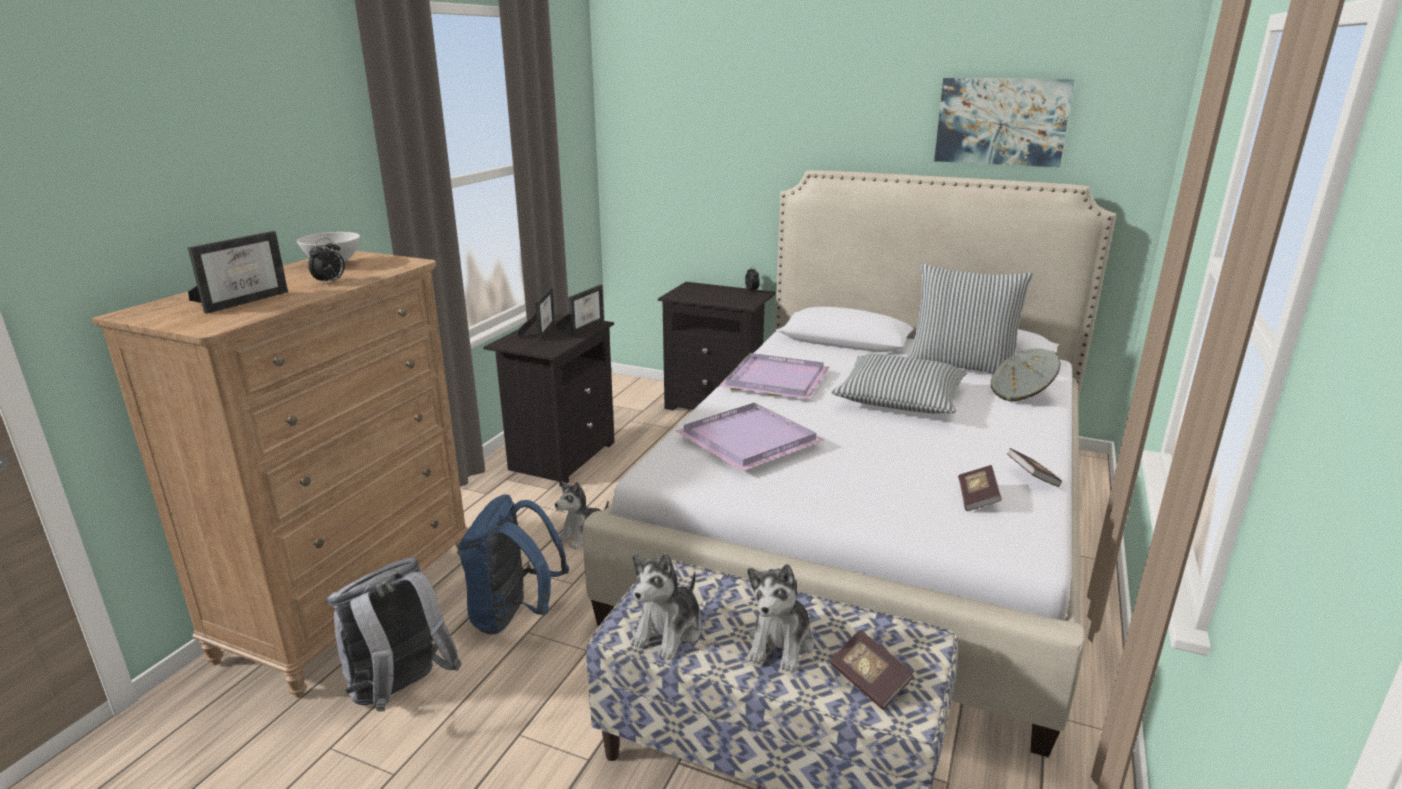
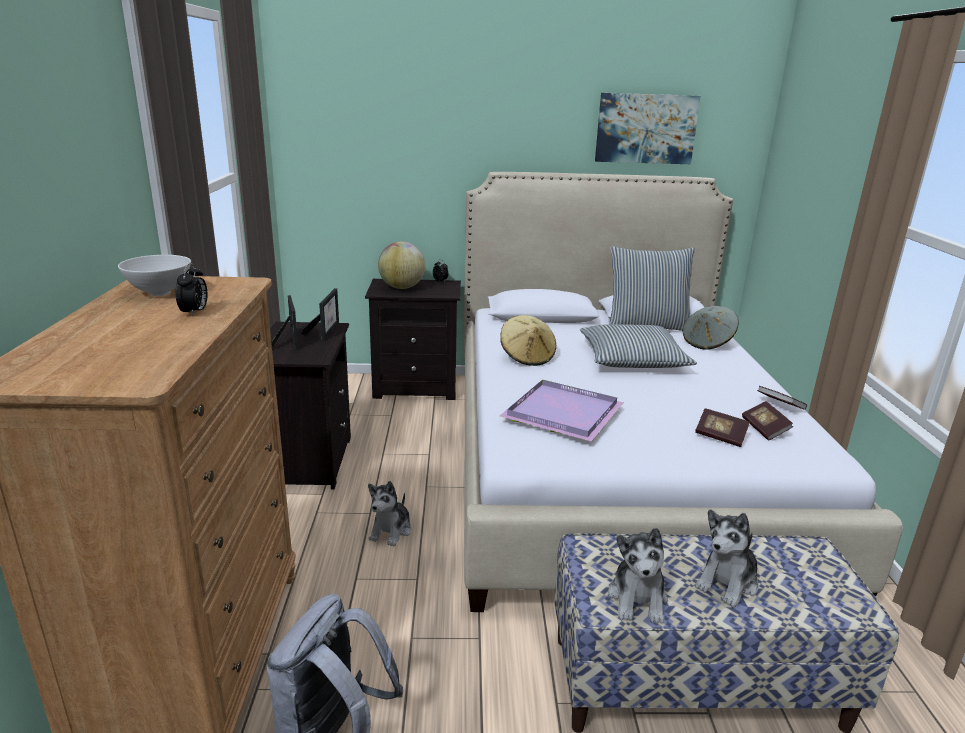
camera: 25 degrees left, 0 degrees up
(244, 300) = (125, 345): picture frame -> none
(514, 616) = (386, 625): blue backpack -> none
(704, 293) = (402, 287): none -> globe
(777, 380) = (527, 357): purple tray -> beige hat
(781, 644) = (727, 582): plush toy -> plush toy turned 45 degrees clockwise
(869, 681) = (814, 593): book -> book (720, 436)

